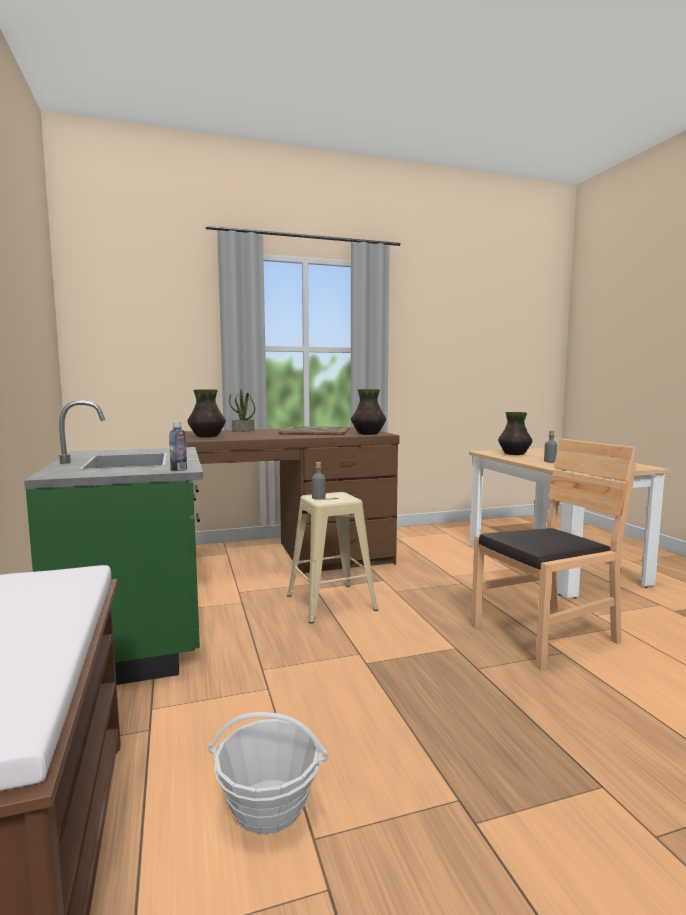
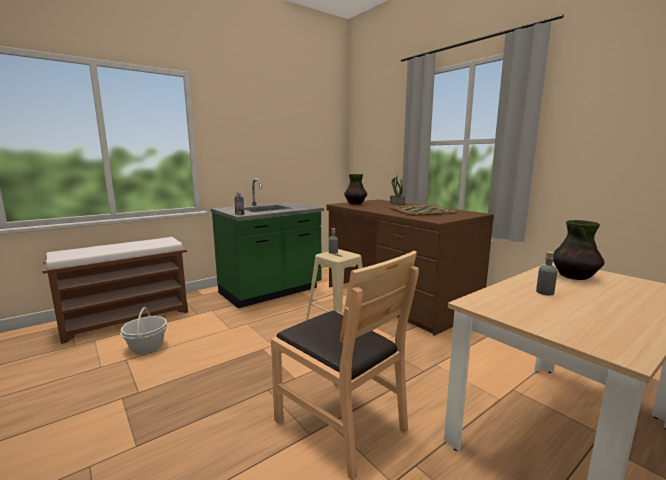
camera: 70 degrees right, 5 degrees up
(368, 434) = (429, 218): vase -> none

